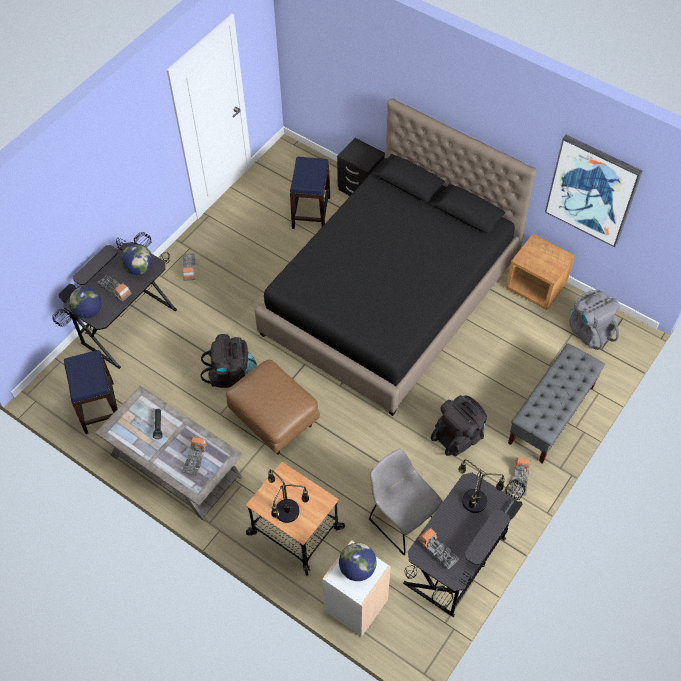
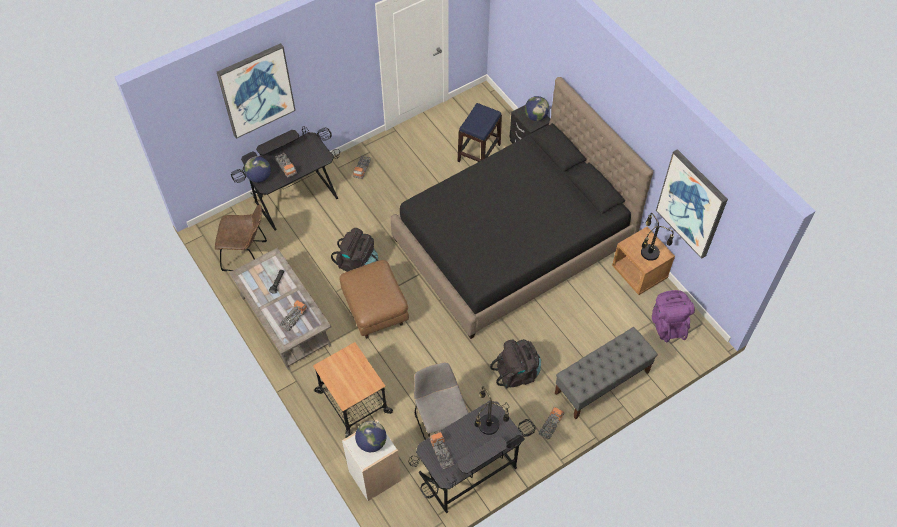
camera: 20 degrees right, 0 degrees up
(60, 208) = (256, 90): none -> picture
(99, 408) = (247, 256): stool -> brown chair
(139, 268) = (311, 155): globe -> globe (536, 116)
(286, 511) = (341, 381): table lamp -> table lamp (649, 253)
(589, 330) = (668, 324): grey backpack -> purple backpack

